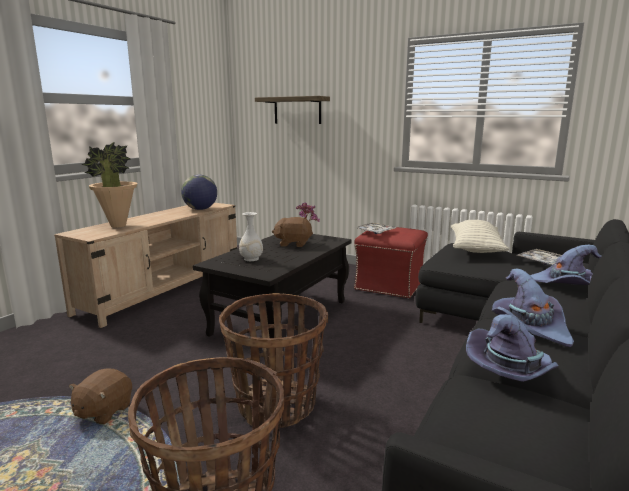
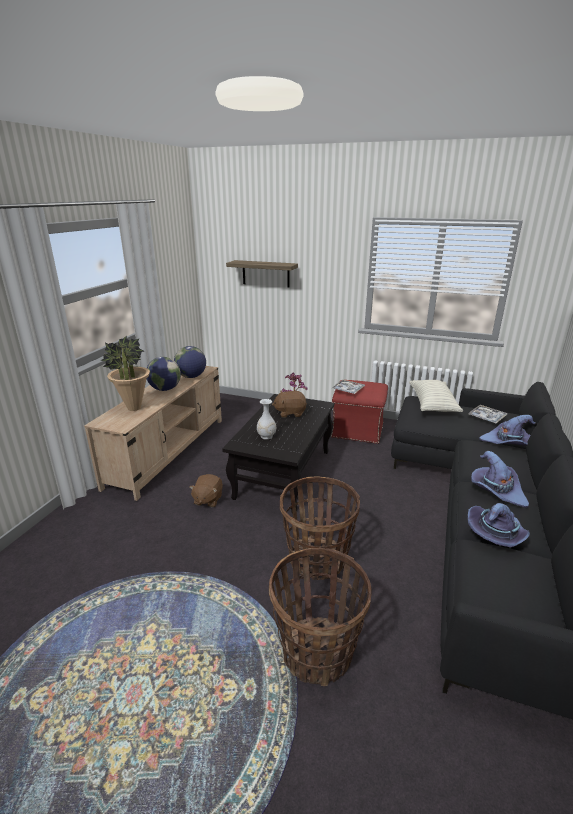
camera: 10 degrees left, 10 degrees up
(103, 411) = (189, 582): brown plush toy -> brown plush toy (207, 499)
(164, 215) = (165, 389): none -> globe

